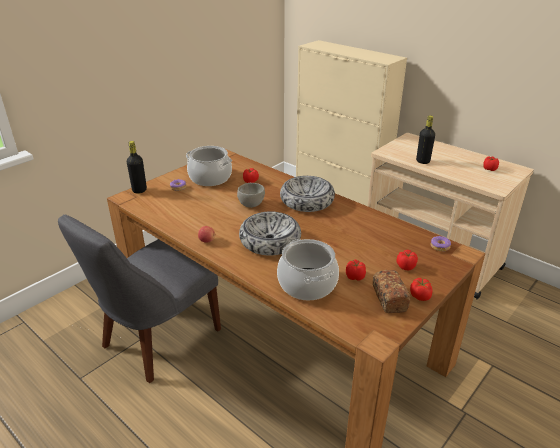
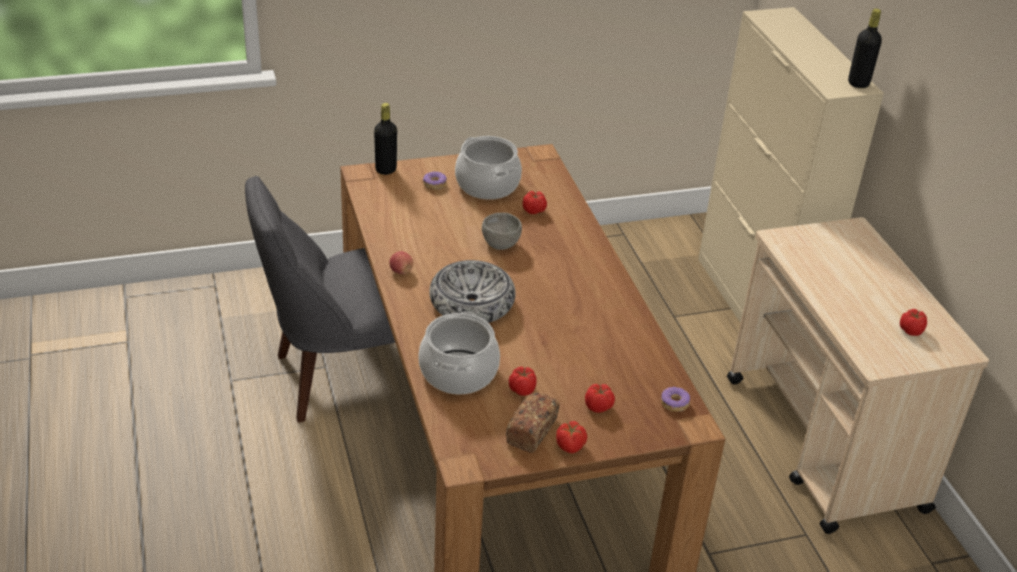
camera: 30 degrees right, 5 degrees up
(307, 201) = (576, 269): bowl -> none
(423, 161) = (819, 276): black bottle -> black bottle (858, 83)

